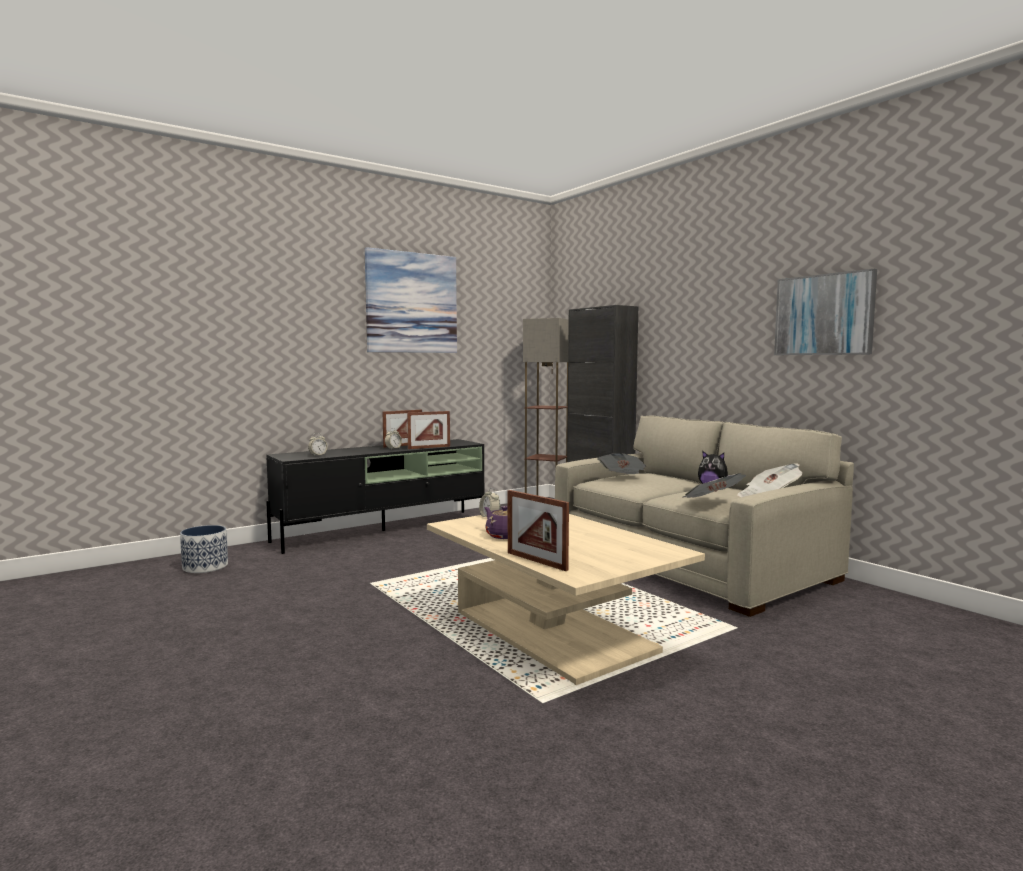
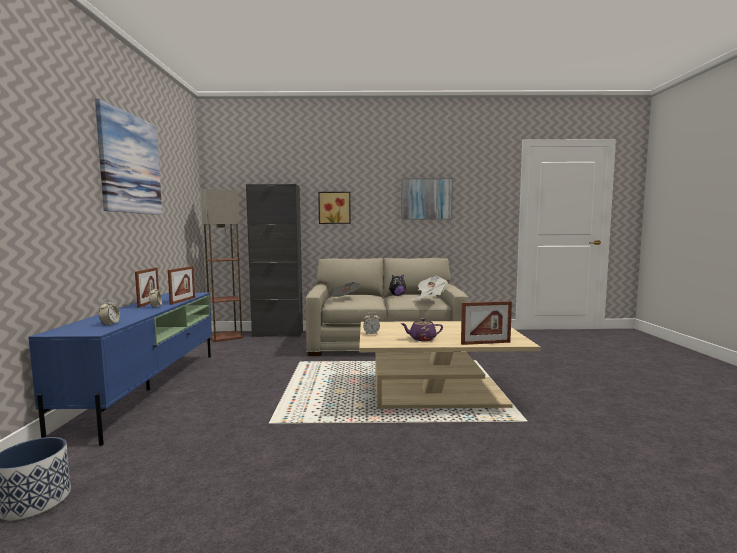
camera: 55 degrees left, 0 degrees up
(385, 530) = (149, 389): black tv stand -> blue tv stand
(681, 336) = (334, 208): none -> picture

